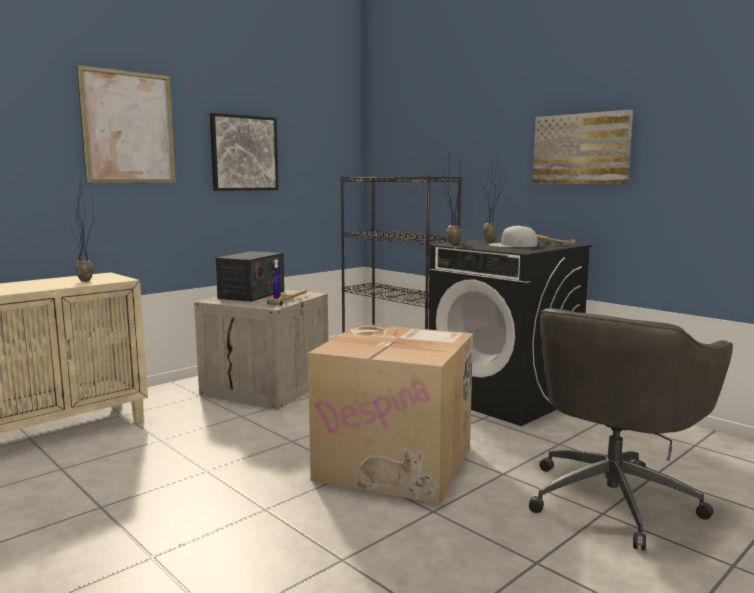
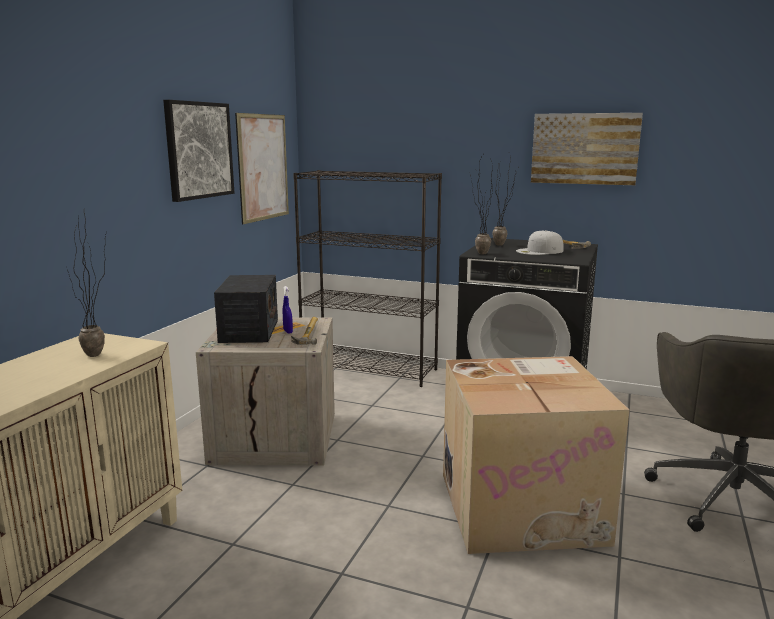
camera: 25 degrees left, 5 degrees up
(129, 127) = (79, 123): picture -> picture (263, 167)

